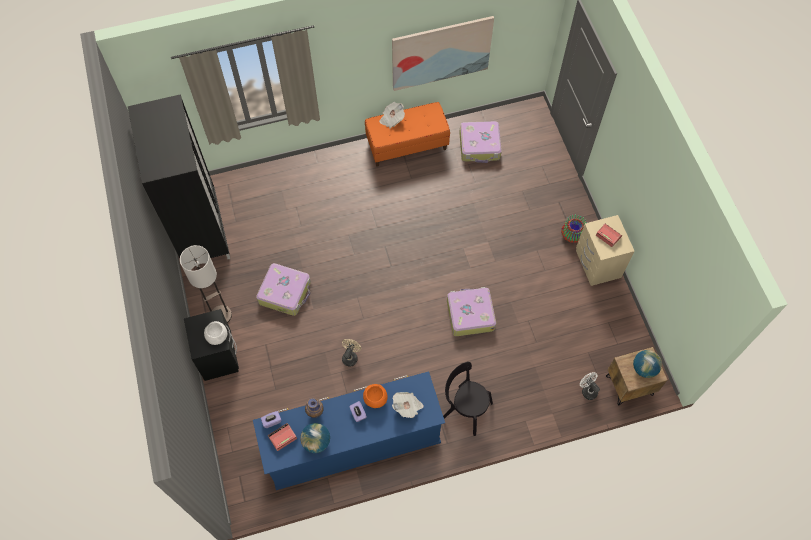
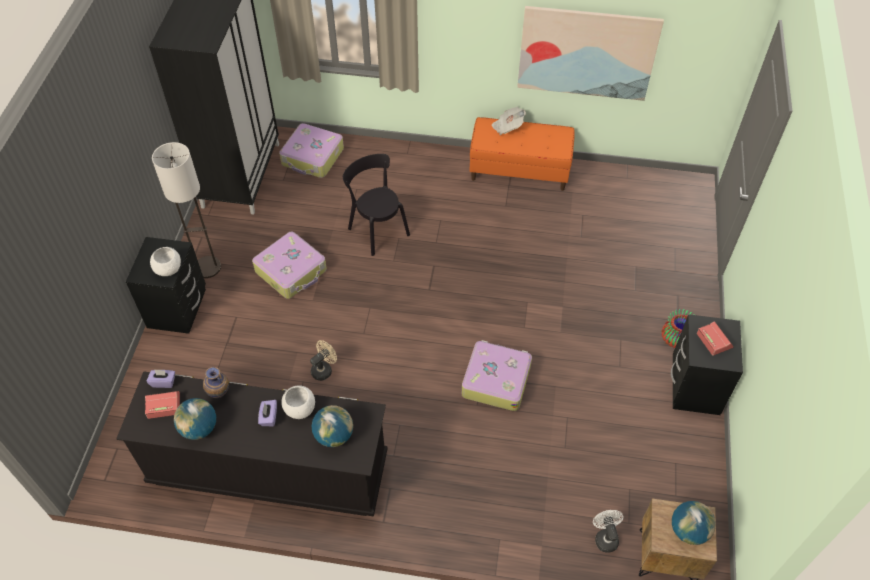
camera: 25 degrees right, 10 degrees down
(353, 442) = (269, 468): blue dresser -> black dresser
(375, 399) = (300, 409): orange bowl -> white bowl
(407, 407) = (334, 435): newspaper -> globe
(464, 409) = (428, 489): black chair -> black chair (377, 229)
(480, 146) = (607, 200): suitcase -> suitcase (313, 157)
(597, 264) = (694, 386): beige nightstand -> black nightstand

